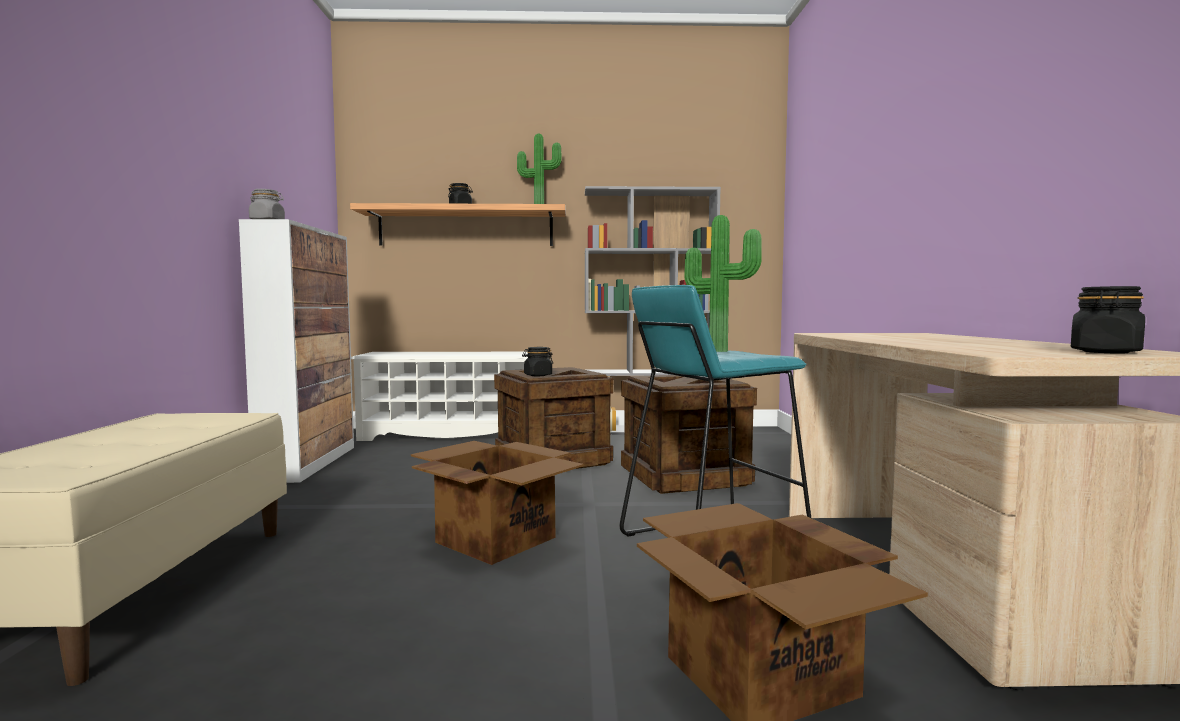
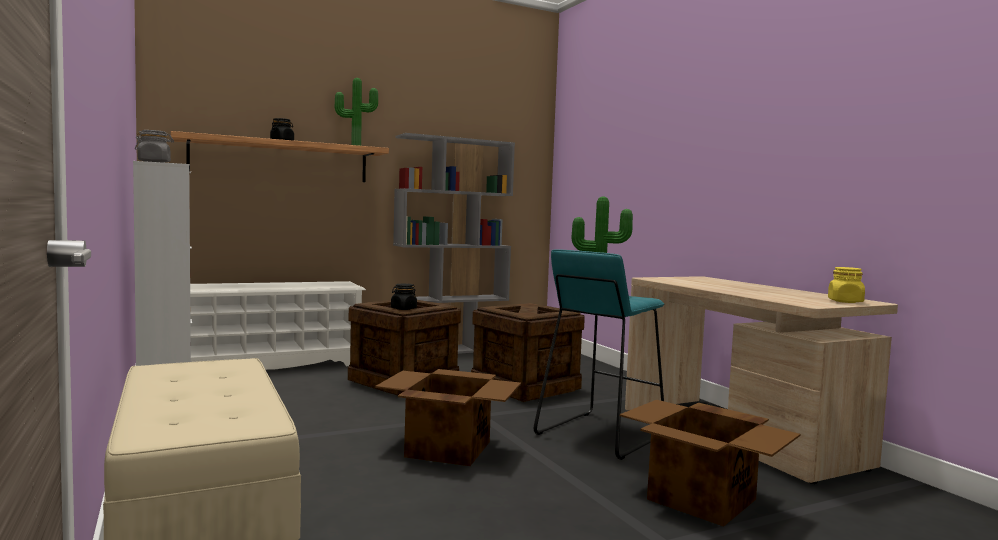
camera: 25 degrees left, 0 degrees up
(1105, 352) = (845, 301): black jar -> yellow jar

